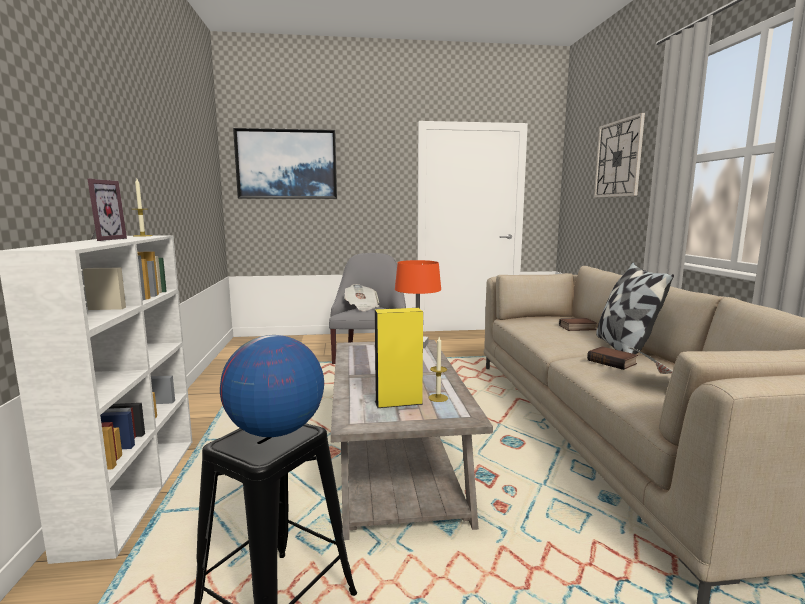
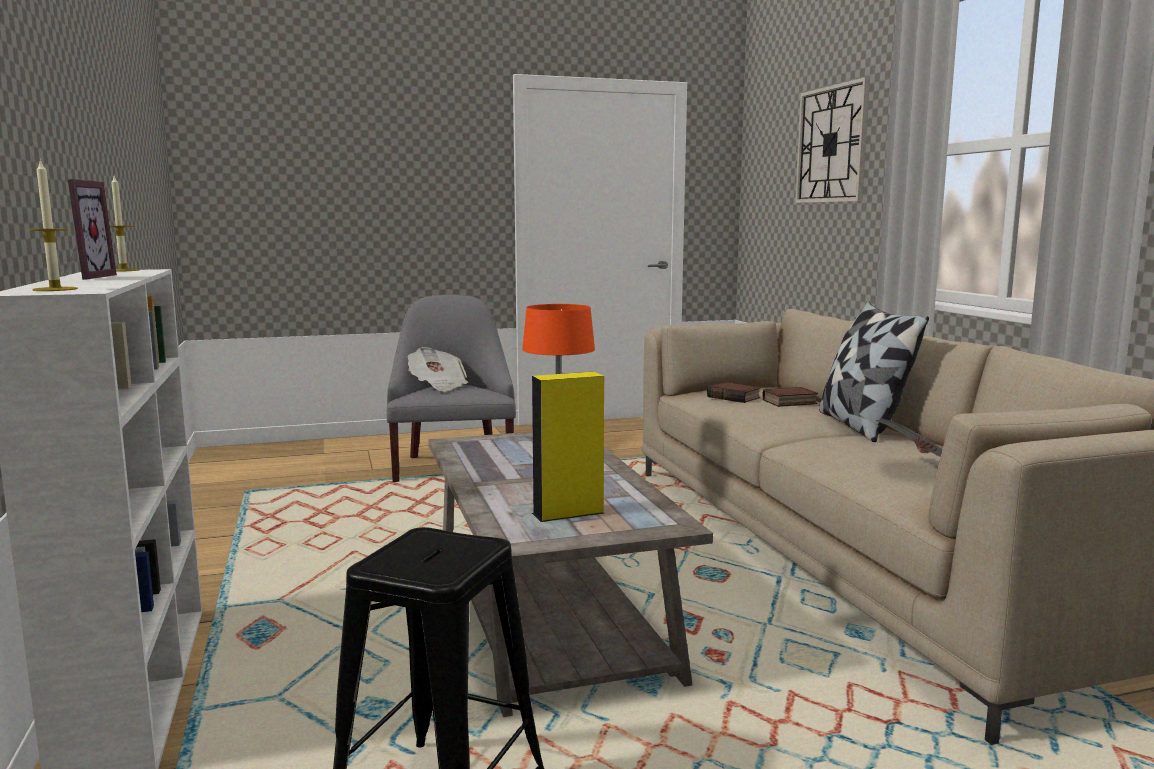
camera: 10 degrees left, 0 degrees up
(275, 431) = (439, 546): globe -> none
(287, 164) = (289, 144): picture -> none
(438, 398) = (622, 504): candle -> candle (55, 289)
(613, 362) = (852, 444): book -> book (735, 397)

